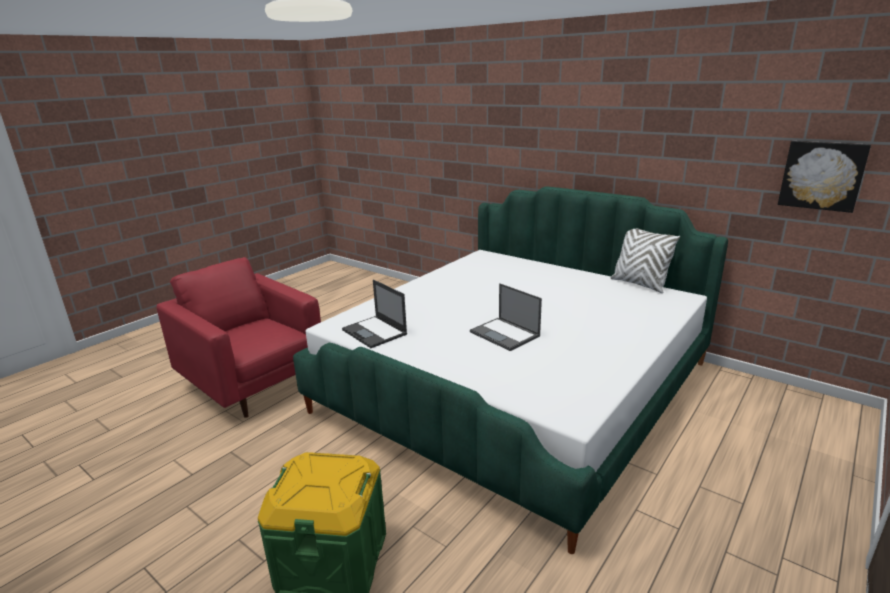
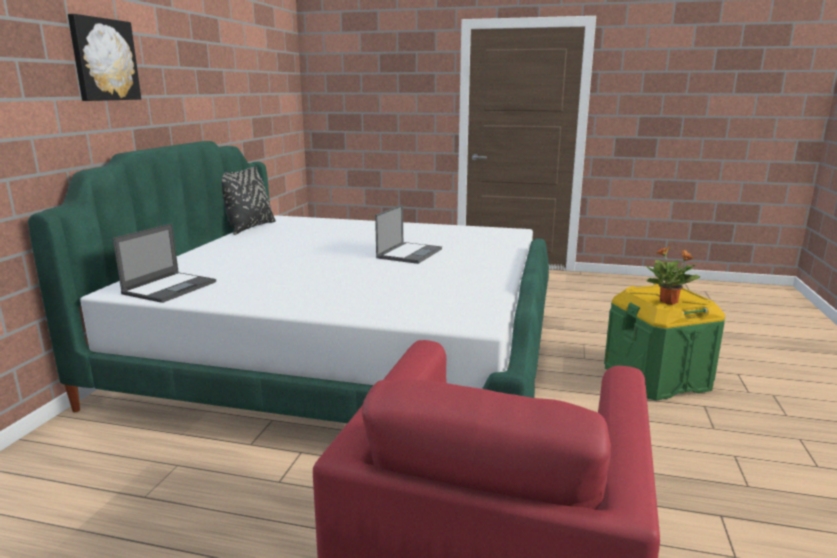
camera: 115 degrees left, 5 degrees down
(306, 468) = (669, 302): none -> potted plant
(375, 332) = (464, 297): laptop -> laptop (170, 287)
(639, 284) = (249, 227): white pillow -> black pillow
(822, 175) = (270, 98): picture -> picture (103, 60)

